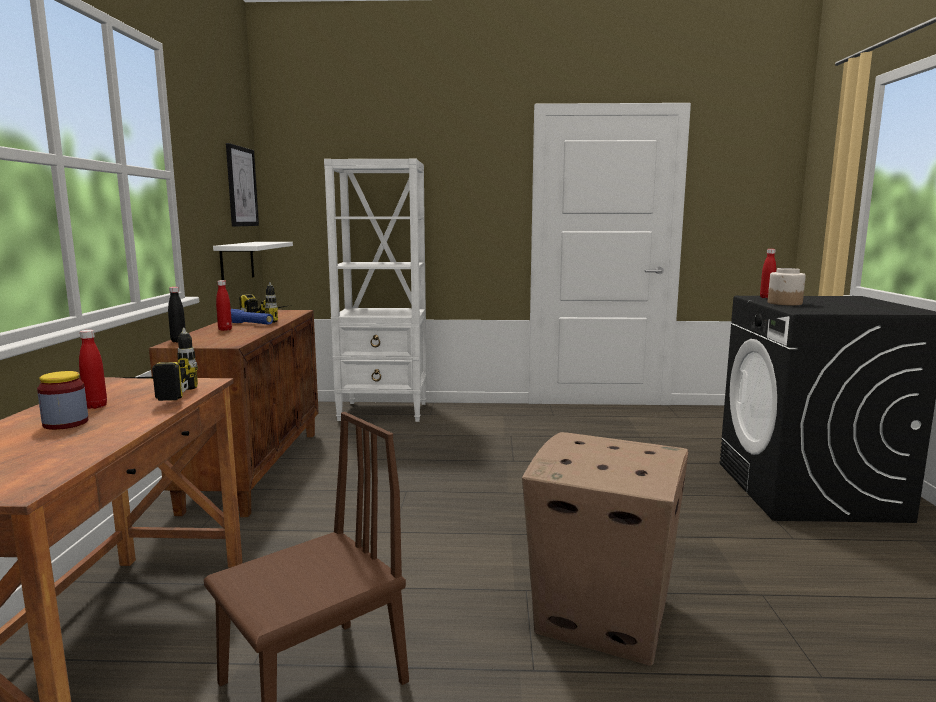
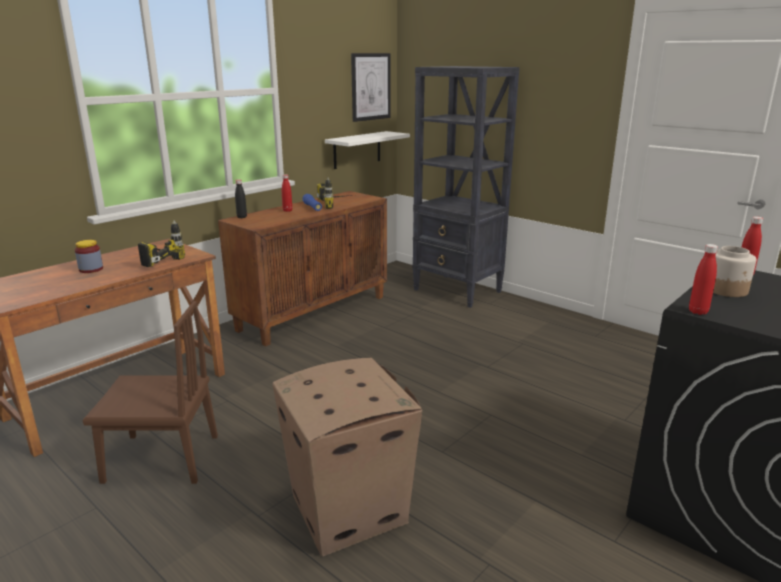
camera: 40 degrees right, 10 degrees up
(96, 406) = (122, 260): red bottle -> red bottle (698, 312)
(384, 412) = (457, 291): white bookcase -> black bookcase

